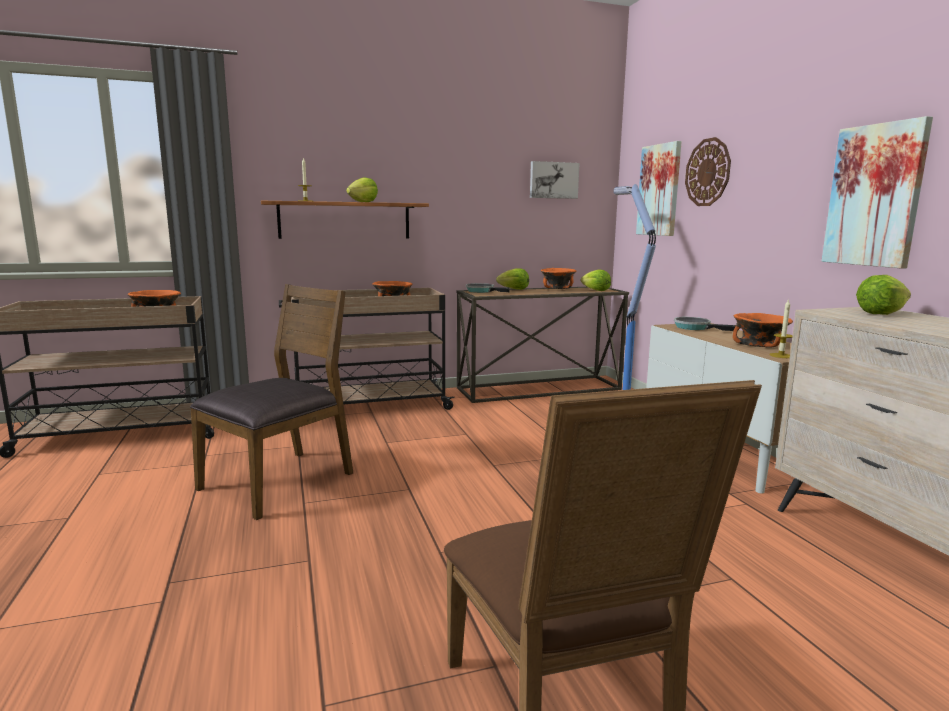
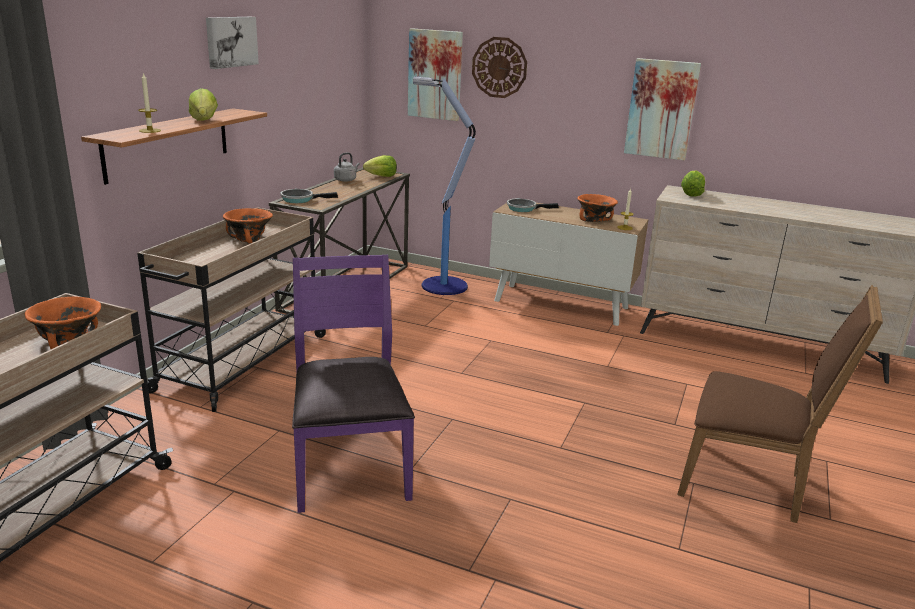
camera: 50 degrees left, 10 degrees up
(279, 481) = (349, 465): brown chair -> purple chair
(514, 289) = (315, 189): lettuce -> none
(553, 180) = (327, 62): picture -> picture (230, 41)
(557, 288) = (346, 180): orange bowl -> grey kettle

